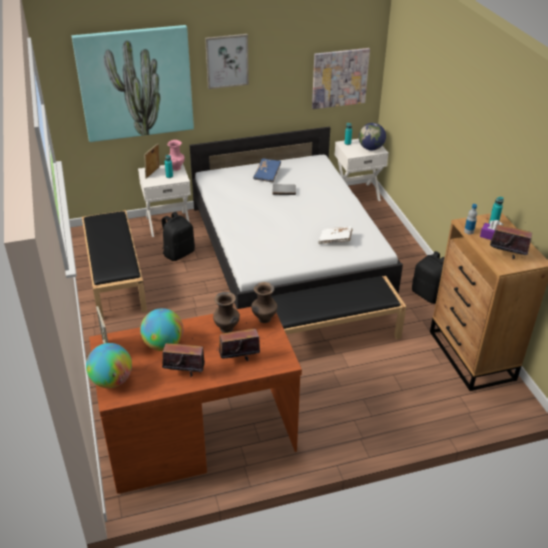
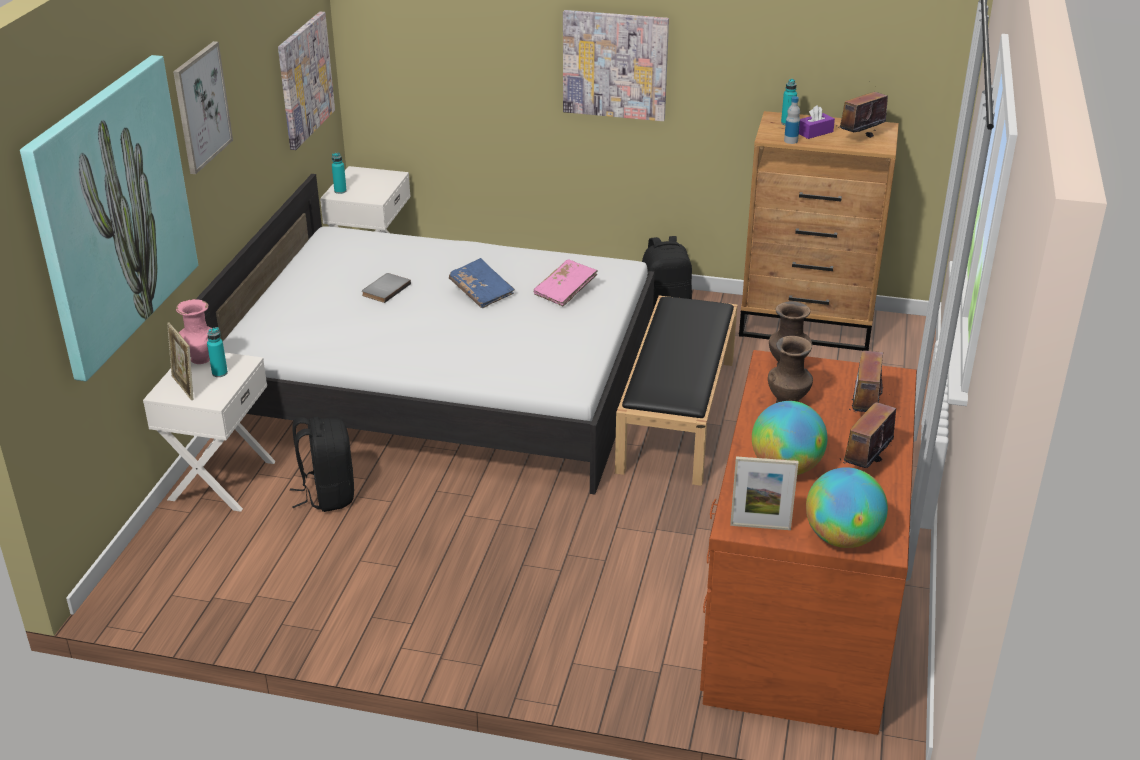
camera: 60 degrees left, 5 degrees down
(115, 277) = (316, 592): black bench -> none
(267, 175) = (320, 289): blue book -> blue book (481, 292)
(335, 240) = (565, 291): white book -> pink book
(371, 148) = (380, 179): globe -> none
(458, 142) = (615, 65): none -> picture

